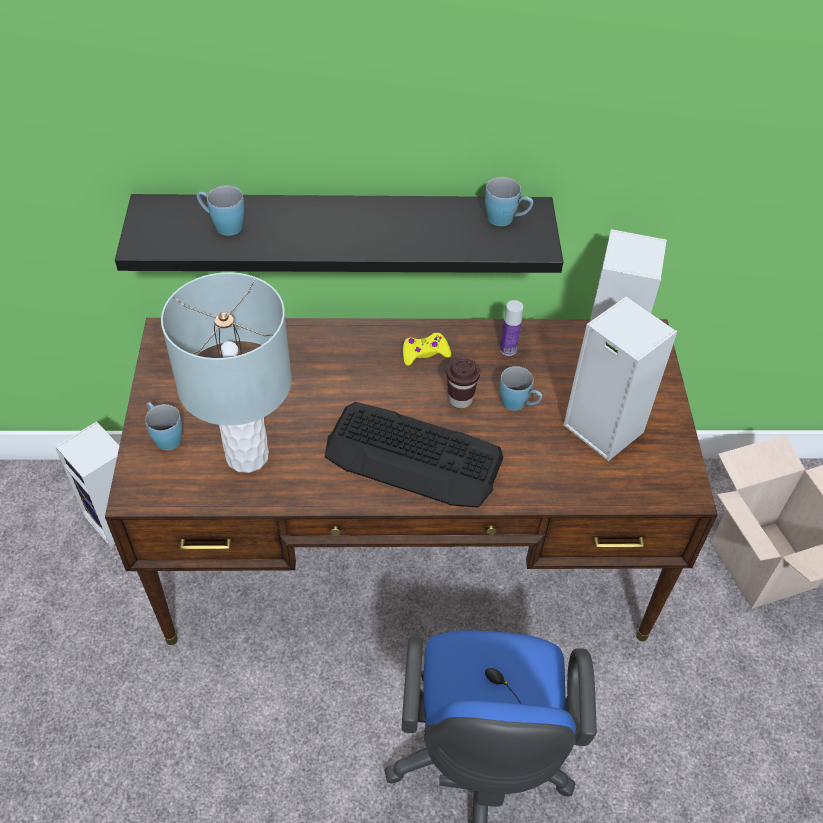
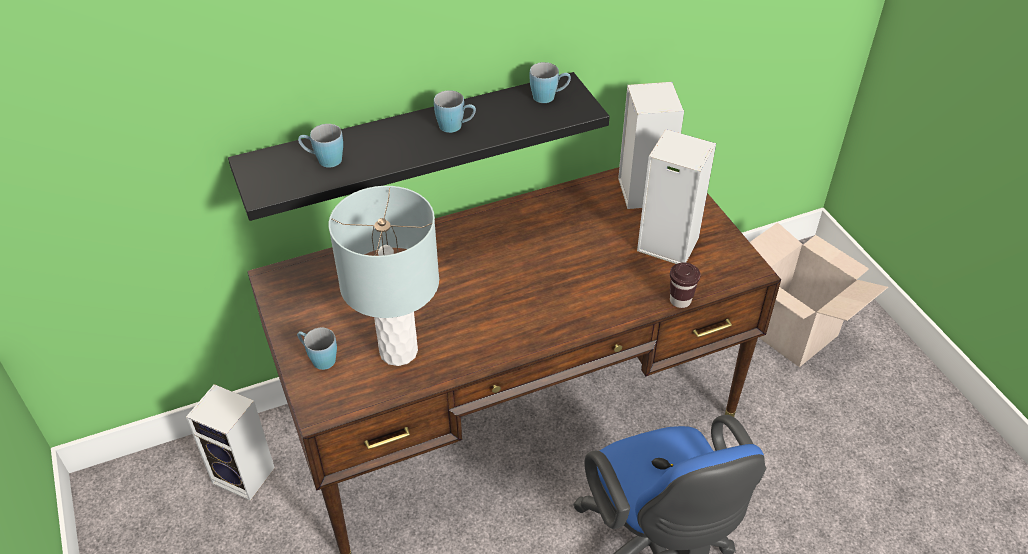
camera: 20 degrees left, 5 degrees down
(413, 456) = (534, 309): keyboard -> none
(424, 353) = (500, 230): yellow game controller -> none
(460, 399) = (548, 256): brown cup -> brown cup (680, 300)
(508, 349) = (565, 208): bottle -> none
(519, 404) = (595, 246): blue mug -> blue mug (456, 126)

